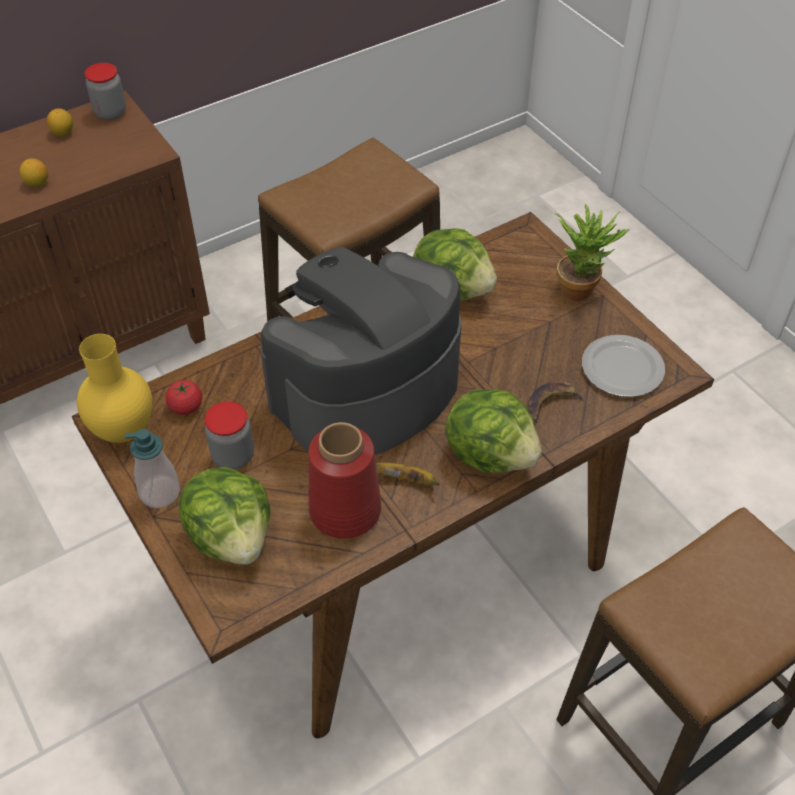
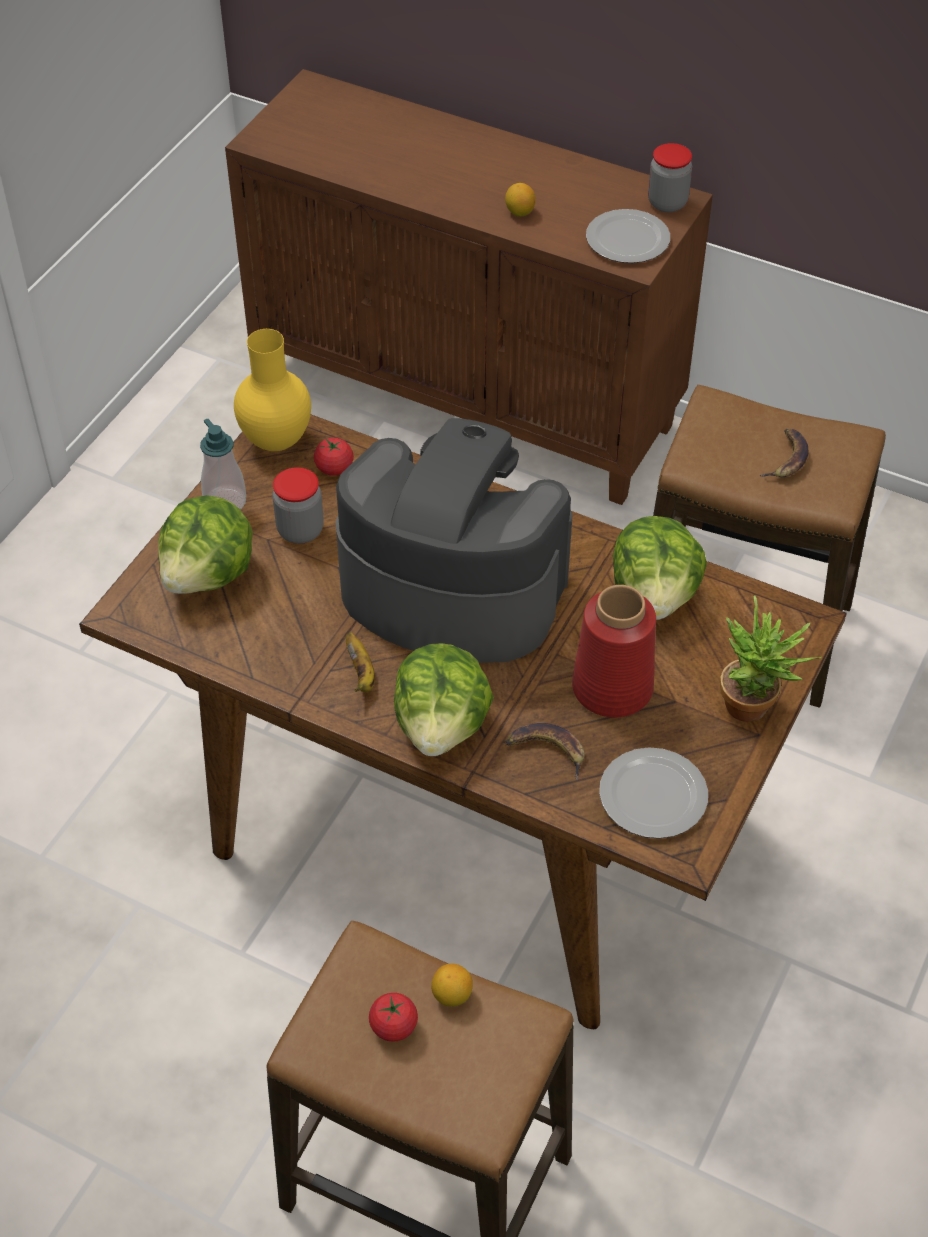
camera: 60 degrees right, 0 degrees up
(63, 133) = (606, 188): lemon -> lemon (452, 995)
(125, 147) = (626, 240): none -> plate
(346, 510) = (293, 642): red vase -> red vase (613, 688)
(359, 187) = (786, 458): none -> banana
(710, 616) = (393, 1026): none -> tomato

